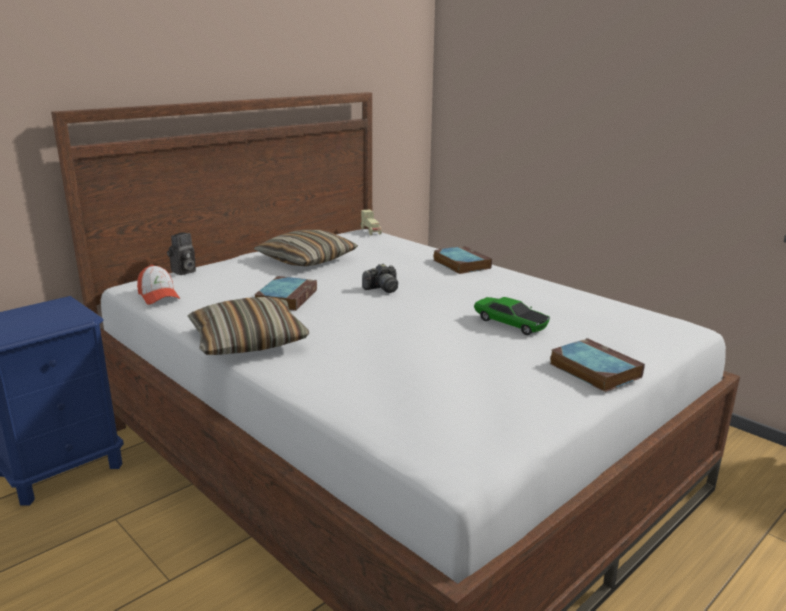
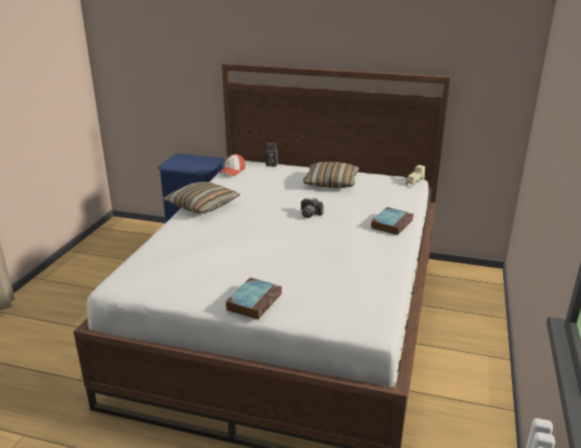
camera: 60 degrees right, 5 degrees up
(286, 298) = (265, 196): book -> none
(510, 323) = (300, 262): toy car -> none

